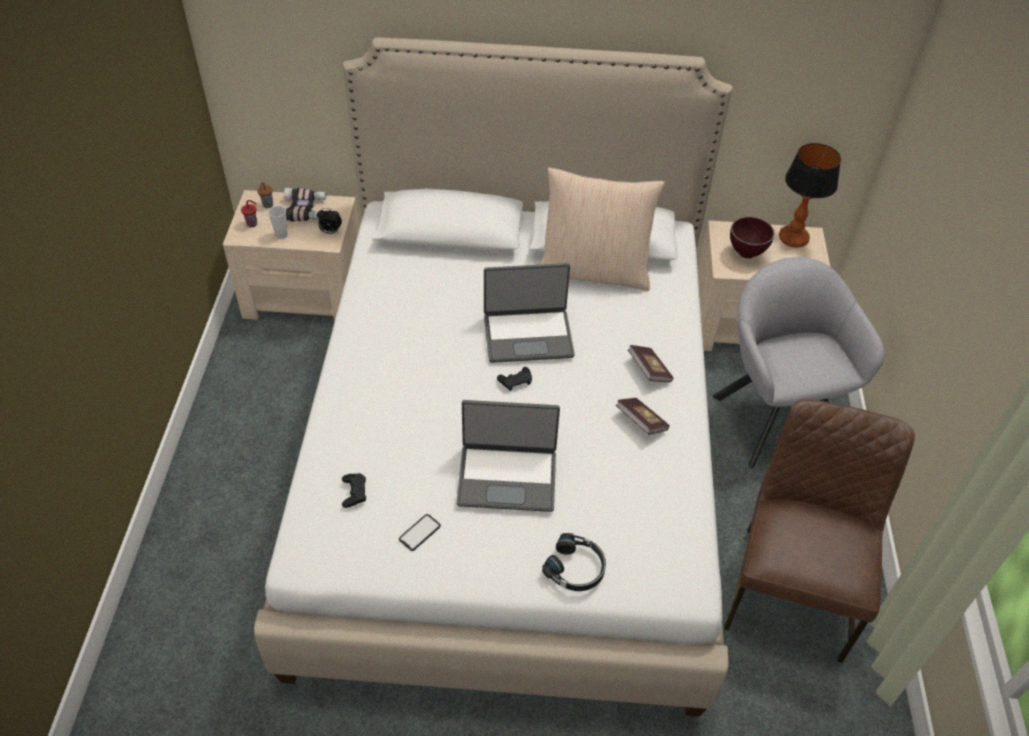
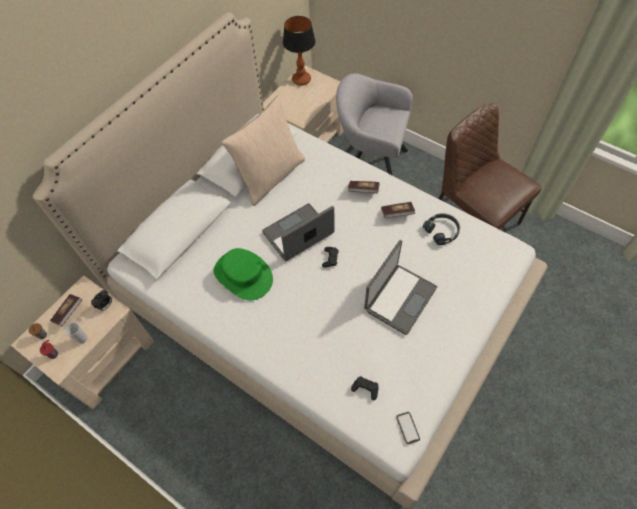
camera: 55 degrees left, 10 degrees up
(304, 210) = (69, 313): binoculars -> book
(419, 532) = (414, 364): phone -> phone (407, 428)
(434, 312) = (243, 275): none -> green hat
(528, 335) = (298, 234): laptop -> laptop turned 150 degrees counterclockwise
(576, 568) = (478, 295): black headphones -> black headphones (442, 231)
(745, 253) = (296, 104): brown bowl -> none

